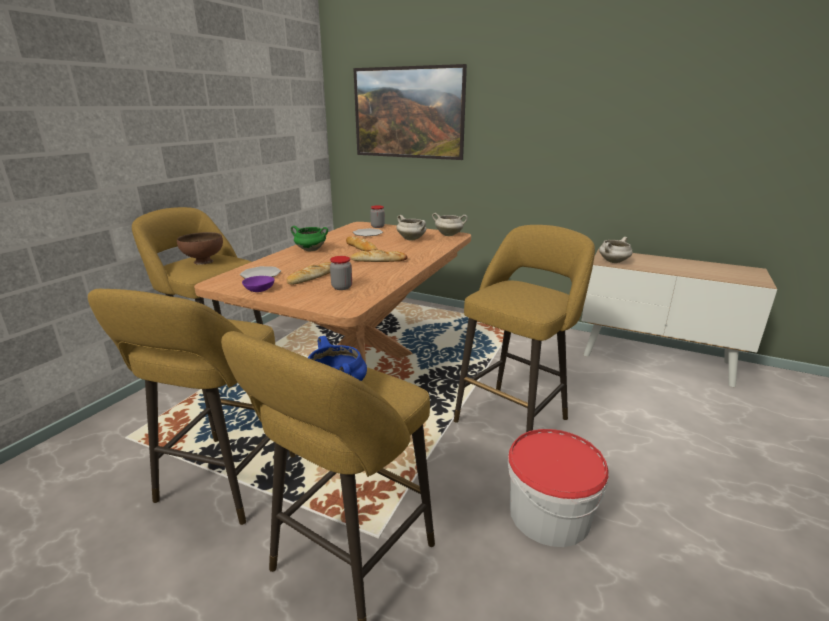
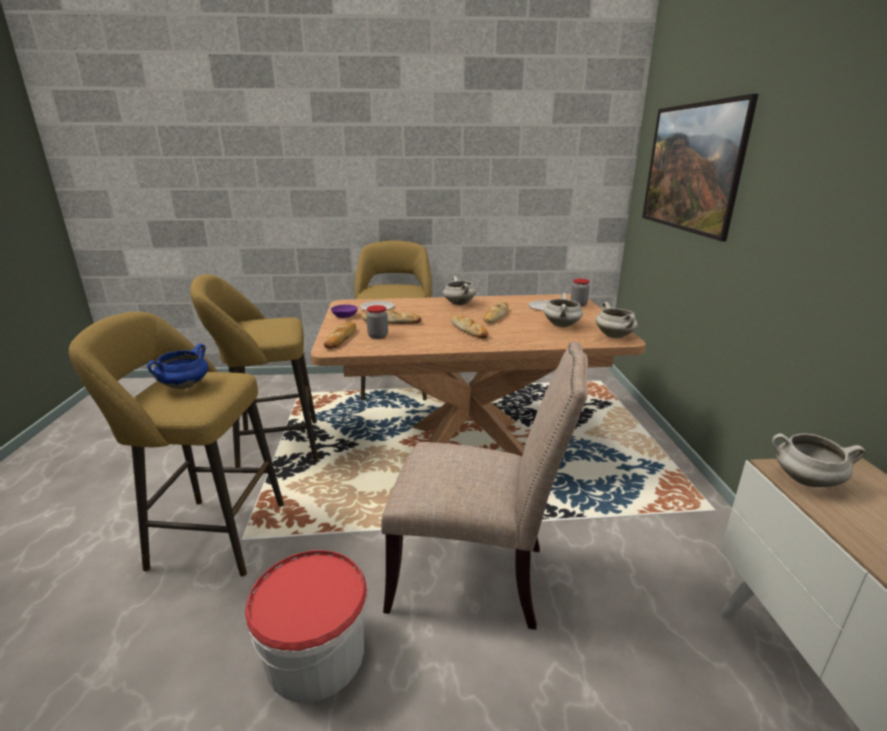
camera: 60 degrees right, 0 degrees up
(203, 262) = (391, 289): brown bowl -> none
(310, 250) = (458, 304): green cooking pot -> white cooking pot
(323, 300) = (341, 338): none -> bread
(514, 417) = (476, 575): yellow stool -> beige chair

